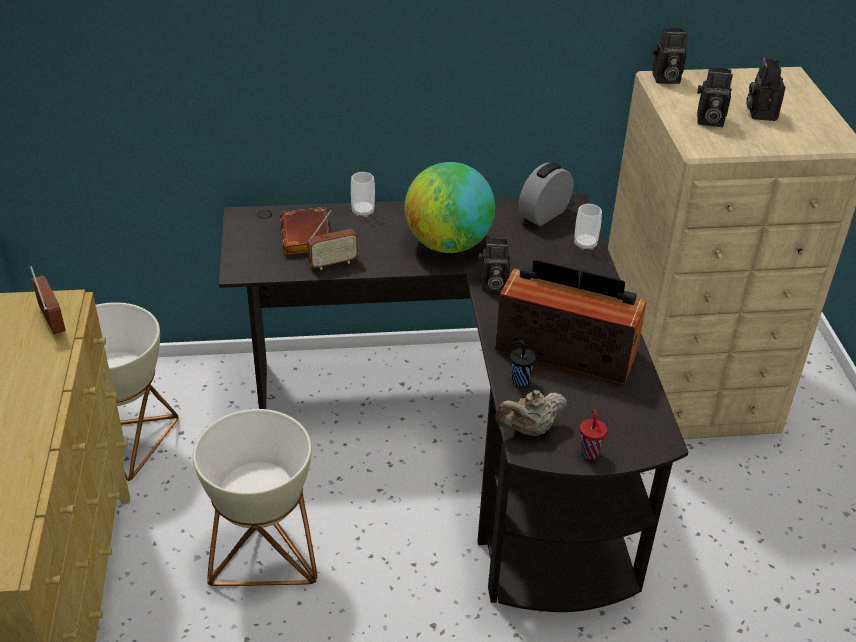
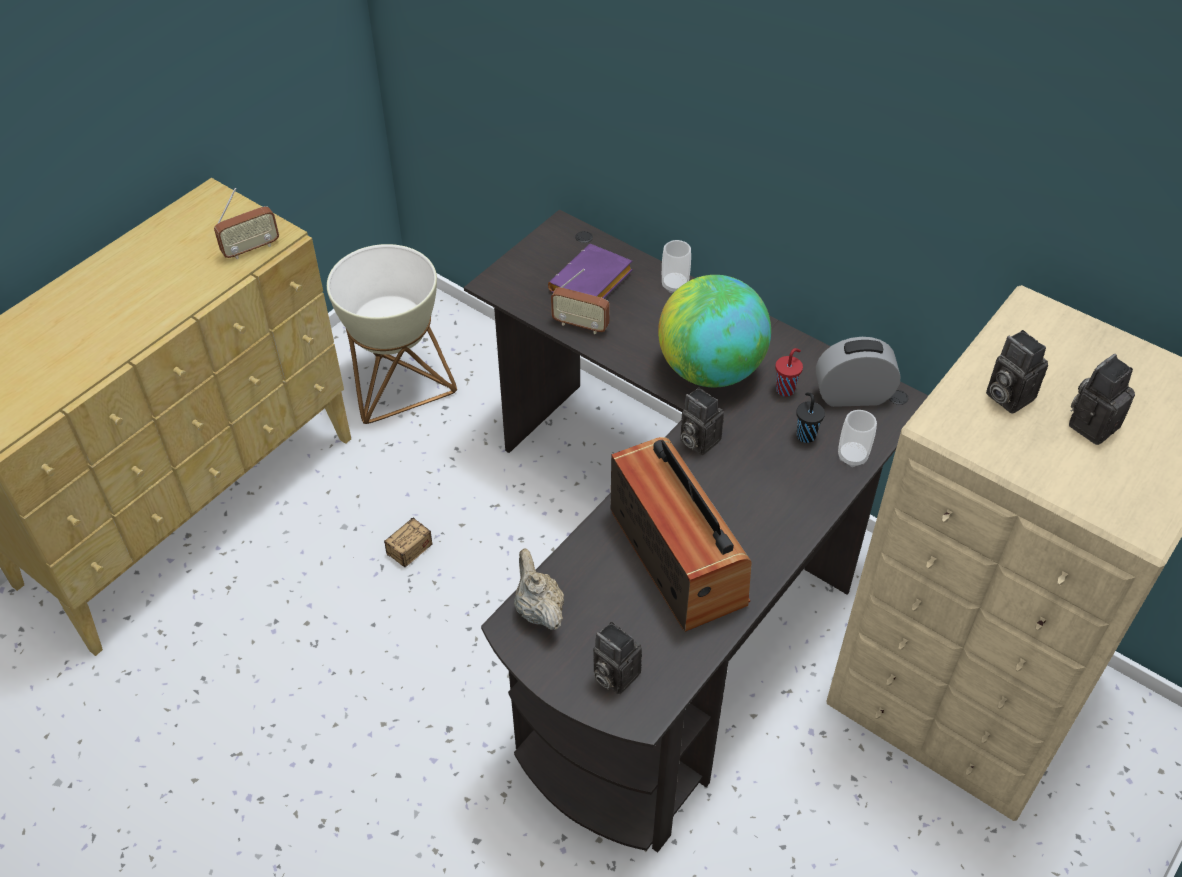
camera: 45 degrees right, 10 degrees up
(52, 322) = (251, 249): radio -> radio turned 45 degrees clockwise
(265, 557) = (390, 566): planter -> storage box
(308, 238) = (591, 284): brown book -> purple book
(519, 380) = (592, 555): black cup -> black cup (805, 435)
(529, 429) = (538, 609): beige teapot -> beige teapot turned 45 degrees clockwise
(589, 452) = (561, 671): red cup -> red cup (786, 389)
(664, 79) = (1037, 313): camera -> camera (613, 674)

